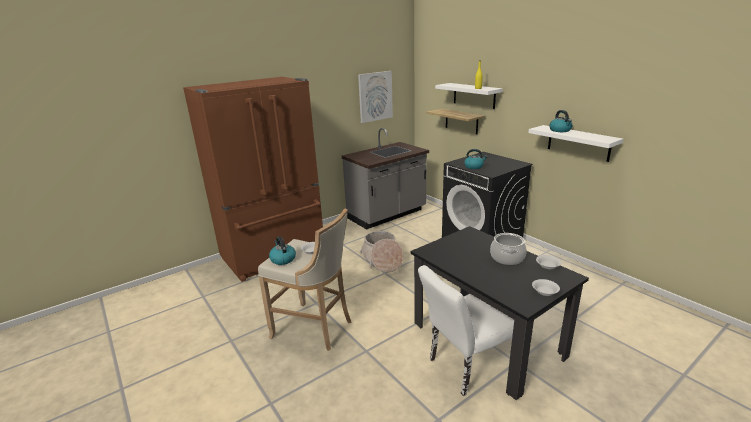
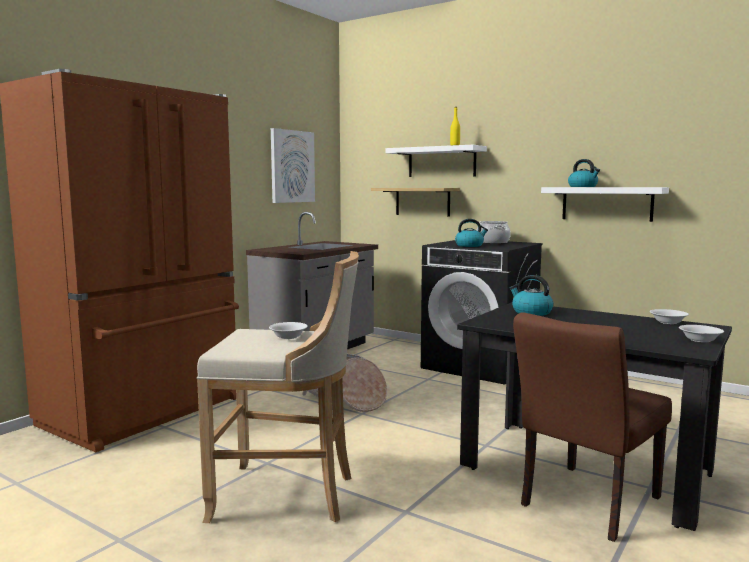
camera: 20 degrees left, 15 degrees down
(282, 259) = (242, 346): kettle -> kettle (531, 312)
(466, 367) = (584, 505): white chair -> brown chair
(507, 258) = (605, 320): cooking pot -> cooking pot (493, 242)

